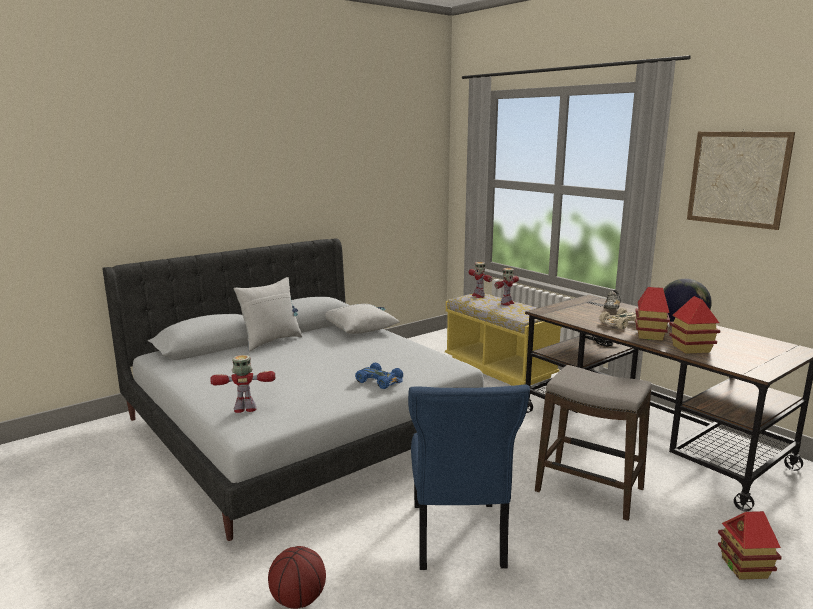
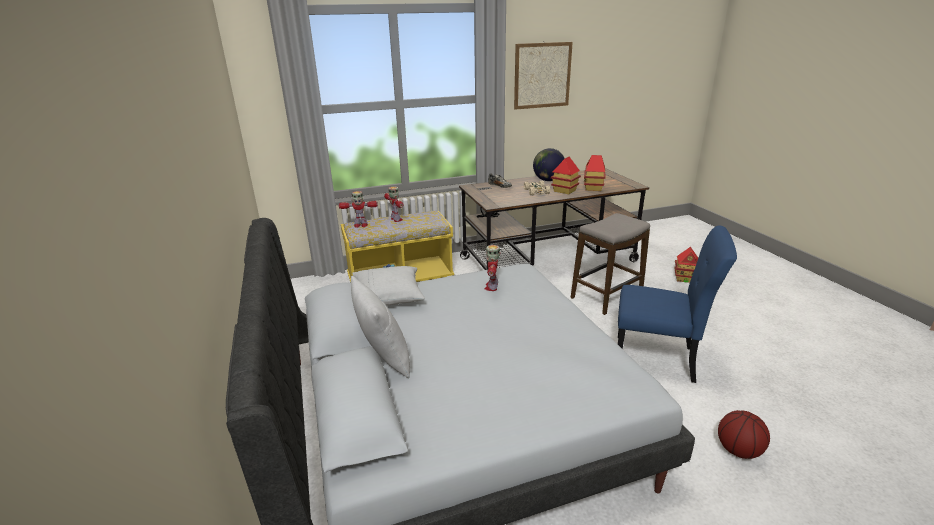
camera: 70 degrees left, 10 degrees up
(246, 409) = (600, 387): toy robot -> toy robot (492, 286)
(380, 381) = (546, 305): blue toy car -> none

